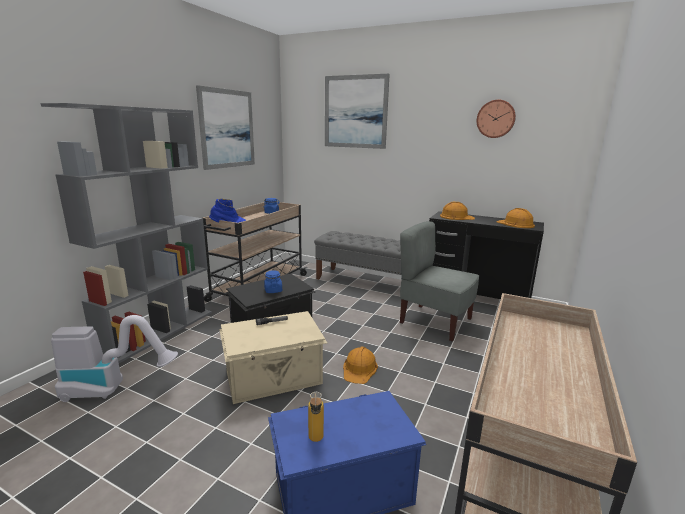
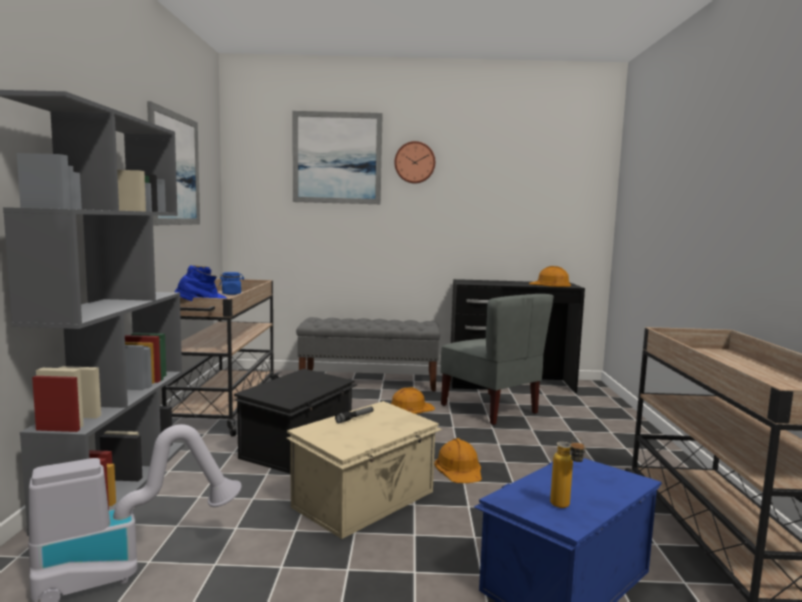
camera: 25 degrees left, 10 degrees down
(273, 290) = (306, 388): blue jar -> none
(434, 322) = (490, 409): grey chair -> grey chair turned 135 degrees counterclockwise
(456, 217) = (482, 282): orange hard hat -> orange hard hat (411, 408)
(496, 119) = (511, 170): wall clock -> wall clock (414, 162)

